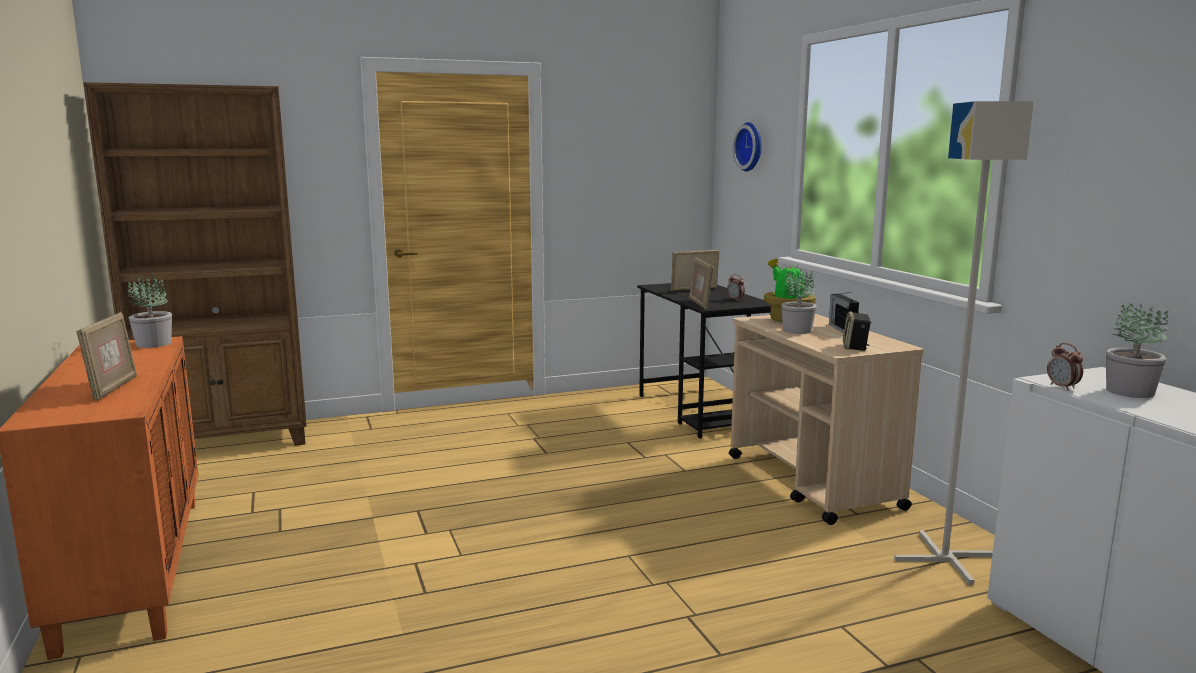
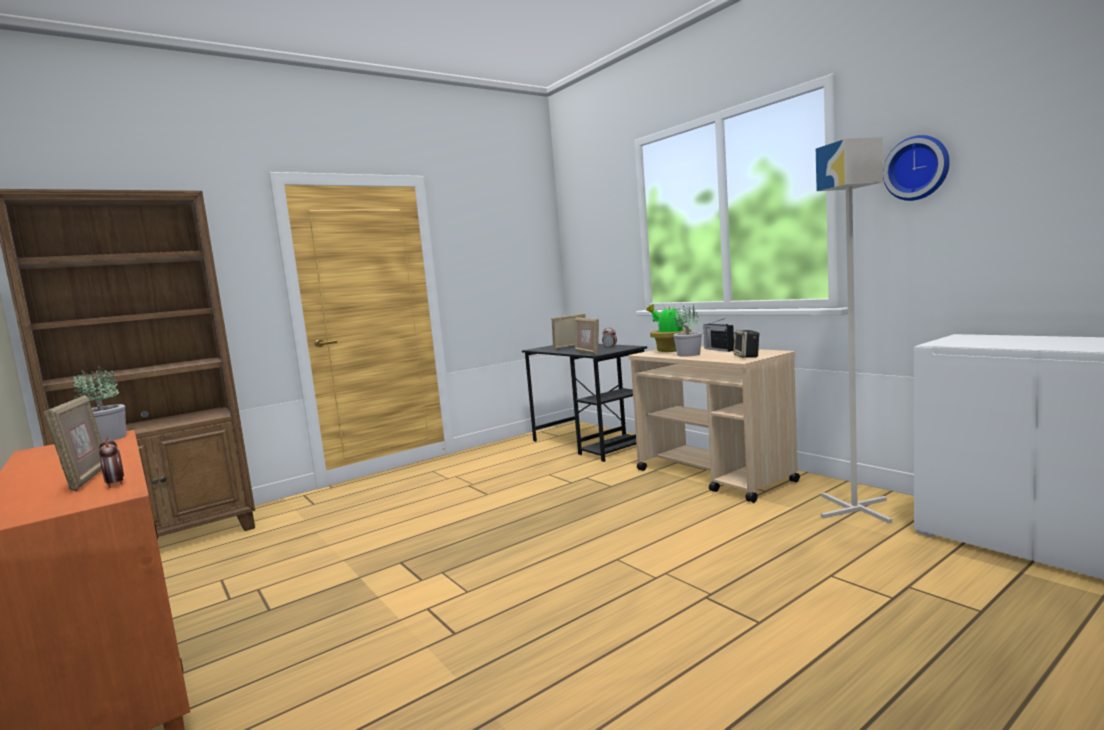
camera: 15 degrees left, 5 degrees down
(751, 147) = (595, 232): wall clock -> wall clock (917, 168)
(1062, 387) = (958, 345): alarm clock -> alarm clock (115, 484)
(1130, 392) = (1005, 341): potted plant -> none

